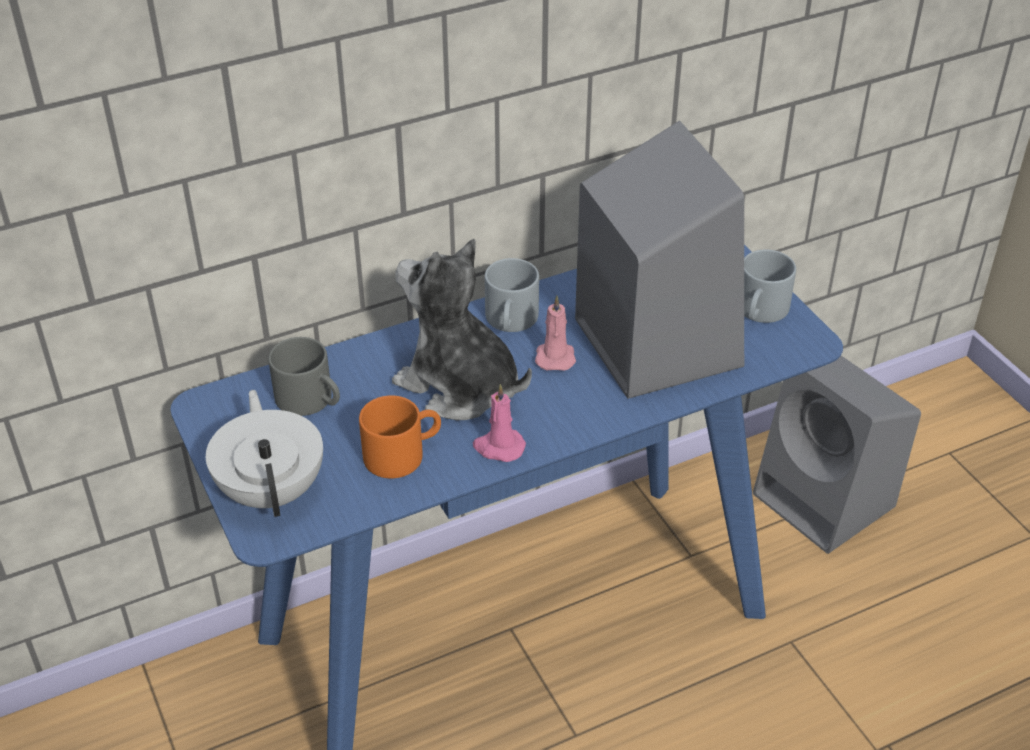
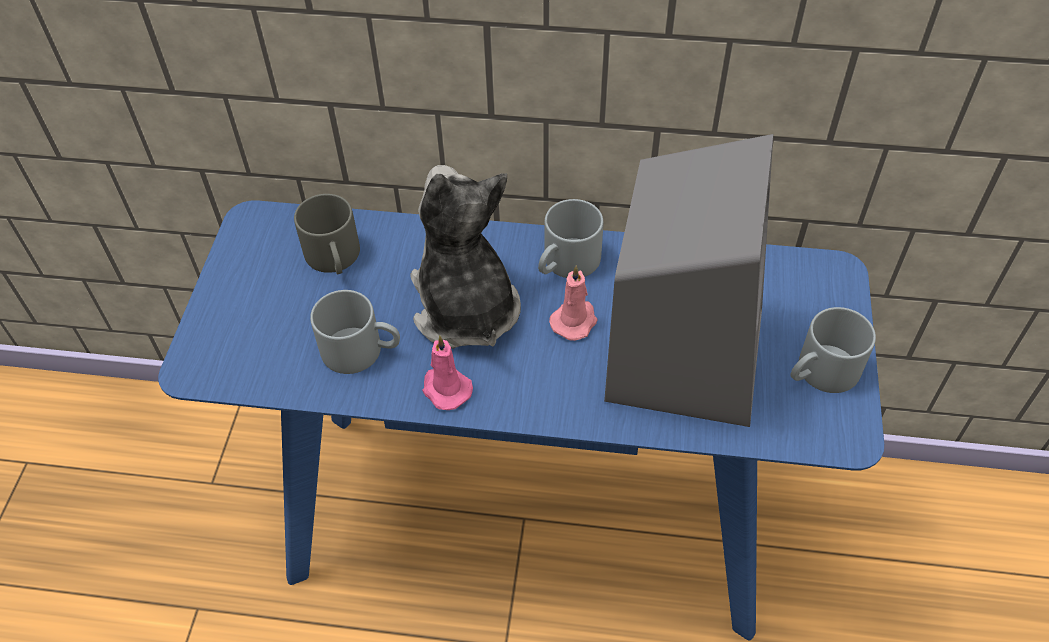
camera: 35 degrees right, 10 degrees up
(272, 490) = (234, 329): white teapot -> none
(402, 453) = (362, 350): orange mug -> grey mug
(827, 502) = (898, 561): grey speaker -> none

